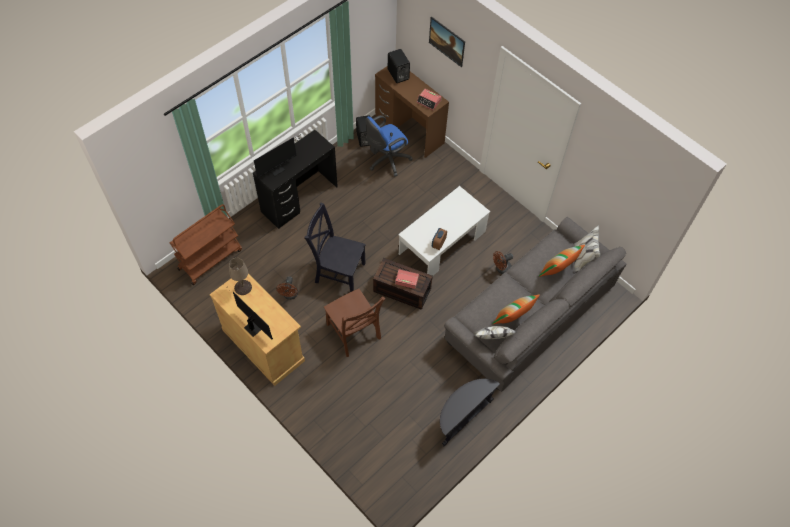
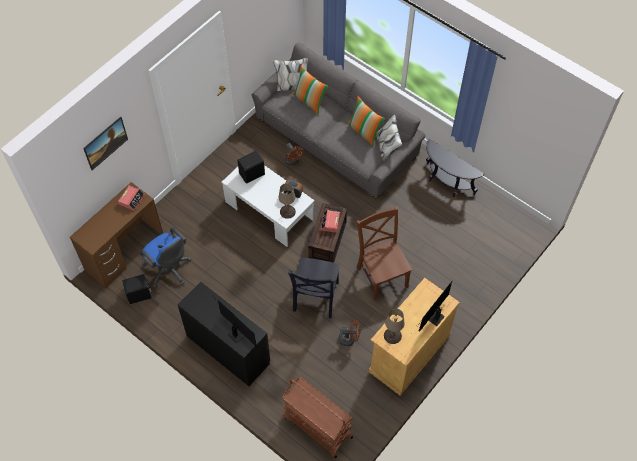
camera: 95 degrees left, 0 degrees up
(354, 333) = (381, 275): brown chair -> brown chair turned 75 degrees counterclockwise
(398, 75) = (93, 232): black speaker -> black speaker (252, 174)
(417, 237) = (288, 212): none -> beige table lamp

